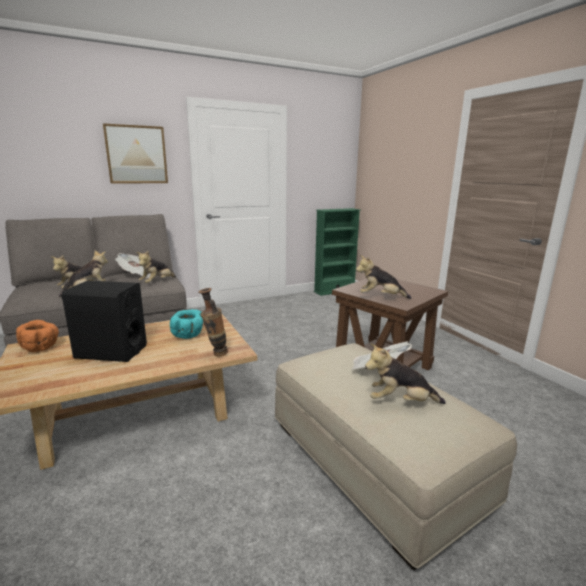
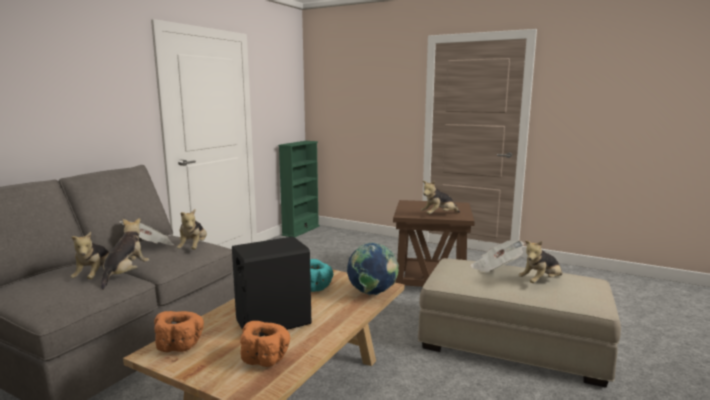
camera: 35 degrees left, 5 degrees down
(54, 376) = (265, 359): none -> orange bowl
(136, 155) = (99, 90): picture -> none
(215, 354) = (372, 293): vase -> globe

